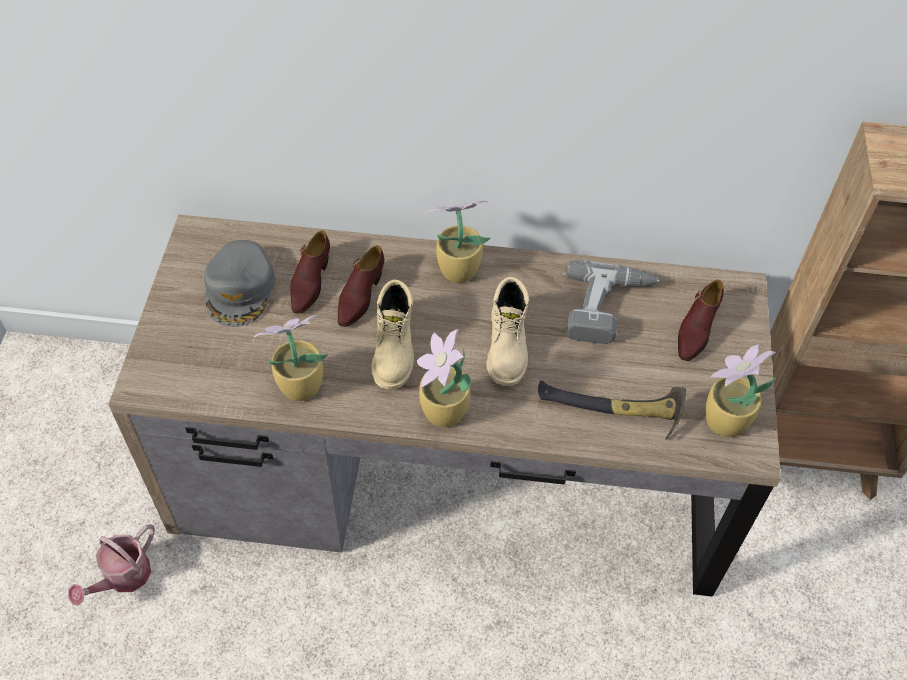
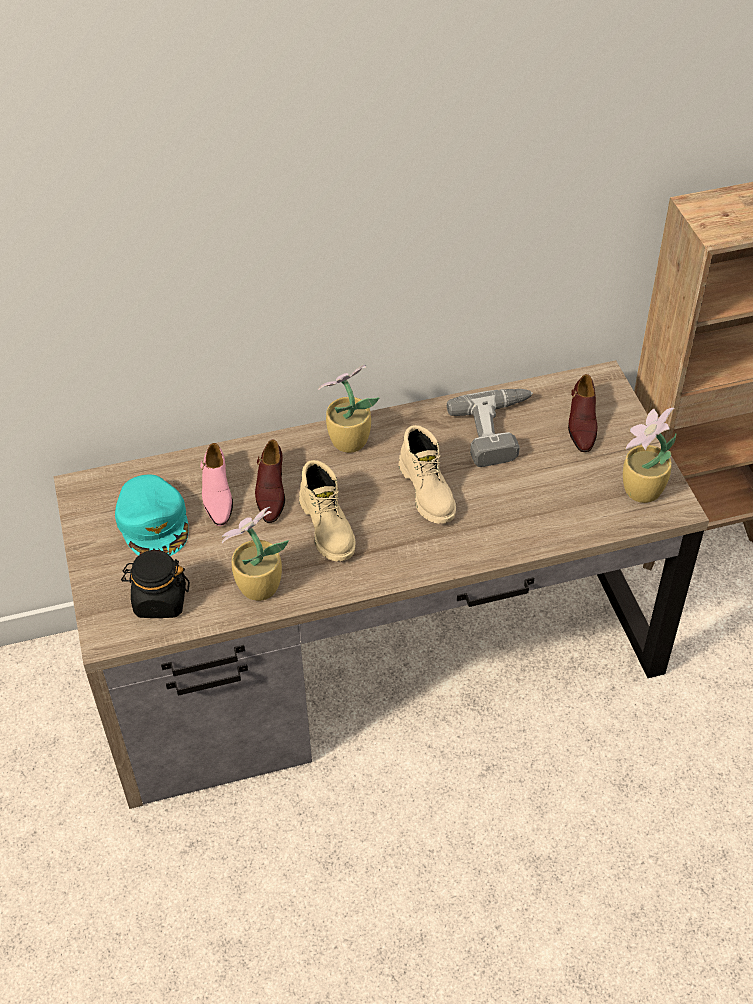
camera: 20 degrees left, 5 degrees down
(123, 577) = (104, 867): watering can -> none
(205, 367) = (160, 601): none -> black jar
(240, 289) = (154, 523): grey cap -> turquoise cap
(310, 282) = (217, 495): brown shoe -> pink shoe
(443, 414) = (401, 565): potted plant -> none
(613, 414) = (547, 516): hammer -> none

